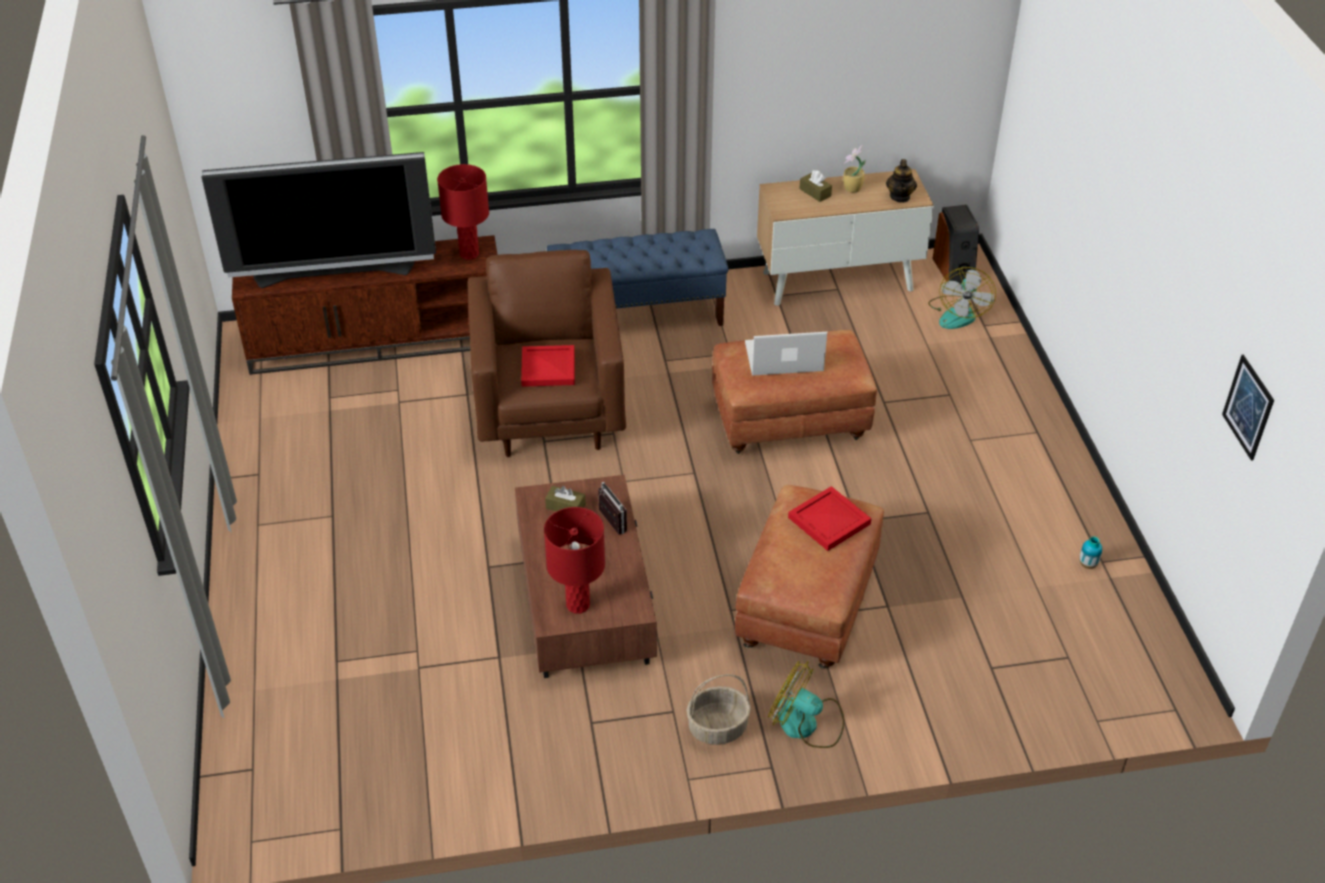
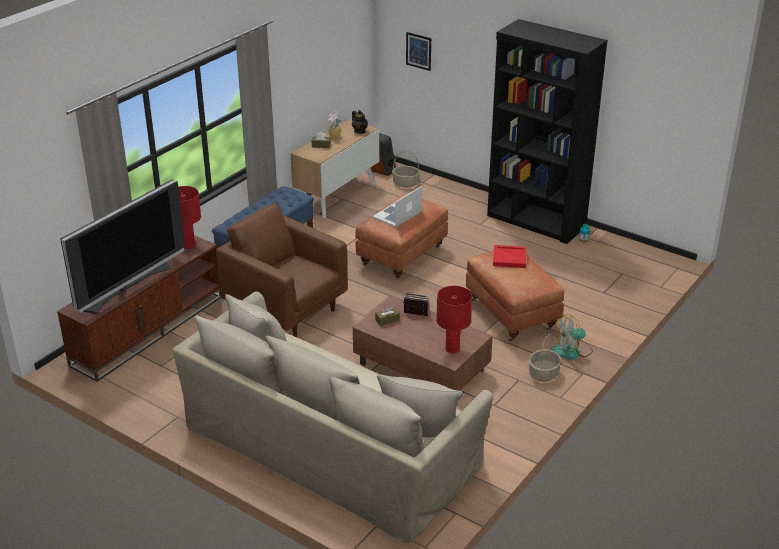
camera: 45 degrees left, 10 degrees down
(347, 627) = (331, 444): none -> beige sofa
(549, 367) = (298, 272): red tray -> none
(958, 313) = (406, 183): fan -> basket
(1061, 486) = (536, 221): none -> black bookcase
(1248, 407) = (655, 108): picture -> picture (418, 51)

